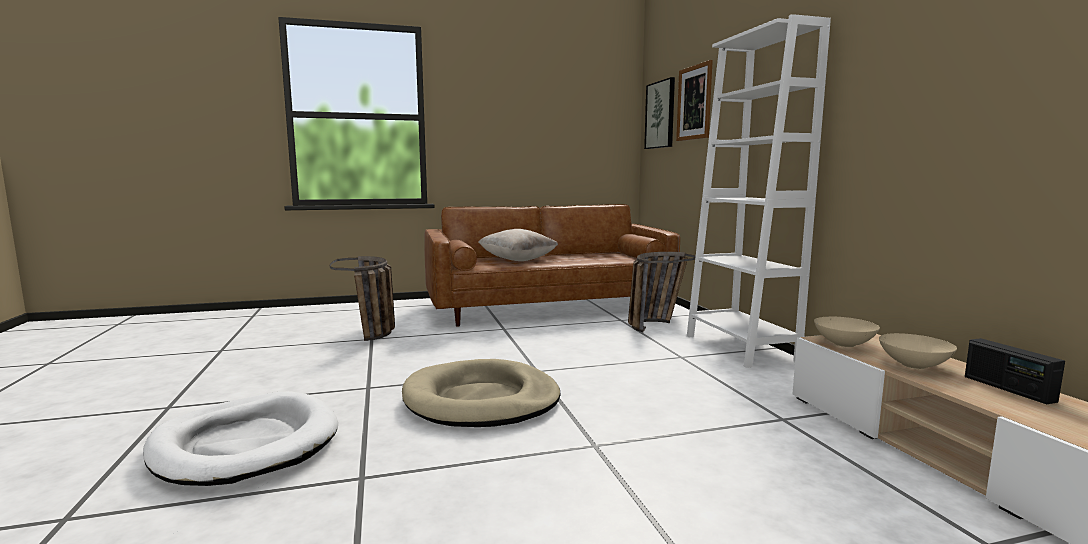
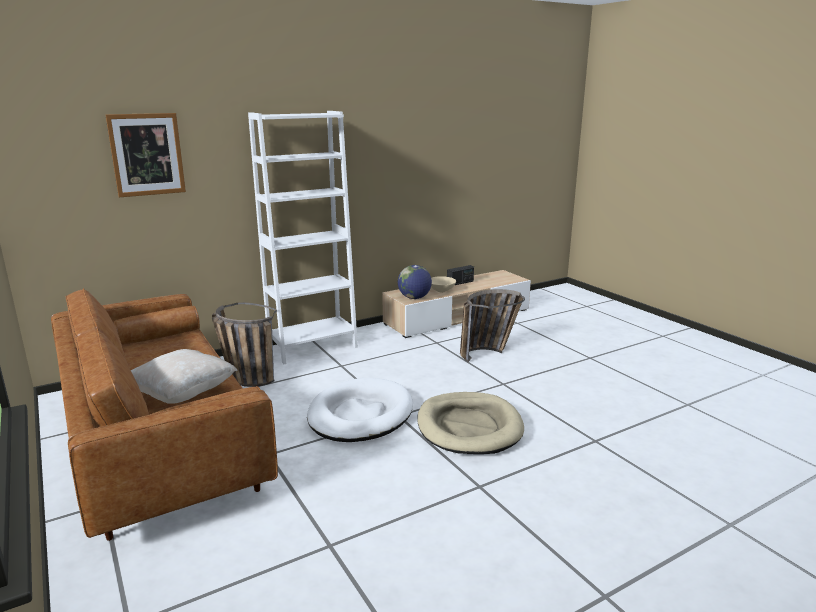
camera: 105 degrees left, 10 degrees up
(246, 444) = (608, 502): white dog bed -> white dog bed (360, 415)
(373, 336) = (317, 548): basket -> basket (488, 353)
(660, 115) = (59, 165): picture -> none
(844, 344) = (414, 298): beige bowl -> globe

